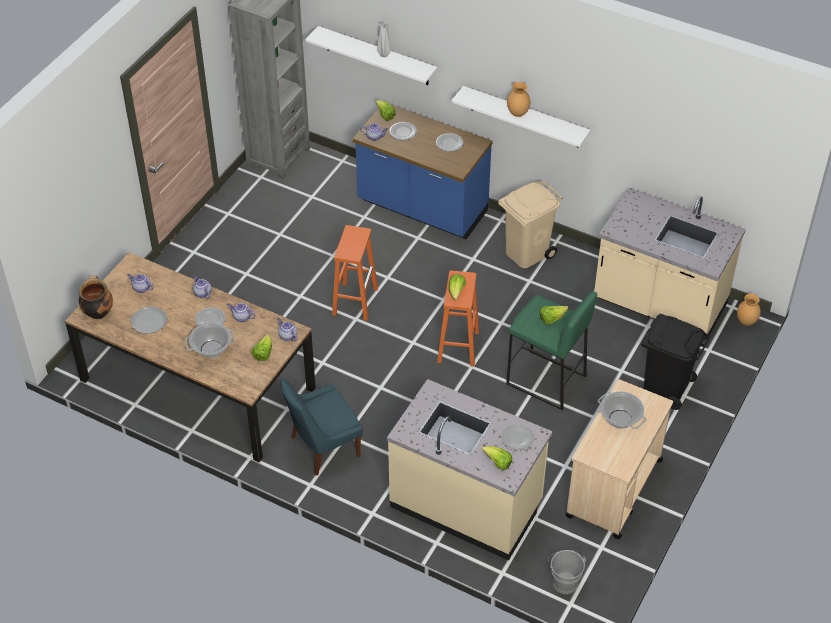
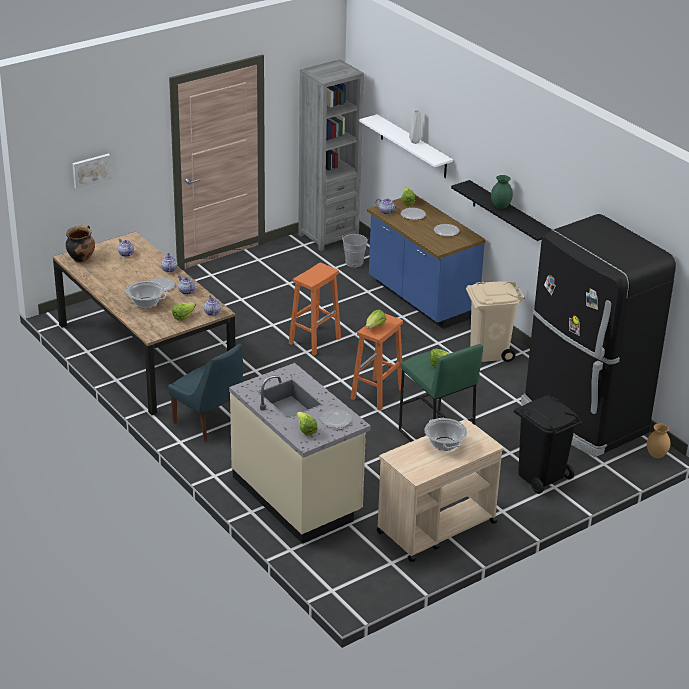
camera: 25 degrees right, 15 degrees down
(69, 209) = (91, 170): none -> picture
(149, 321) = (114, 274): plate -> none
(322, 448) = (209, 422): blue chair -> blue chair turned 135 degrees counterclockwise
(518, 114) = (500, 207): brown vase -> green vase
(525, 117) = (510, 216): white shelf -> black shelf
(564, 581) = (339, 573): grey bucket -> grey bucket (354, 261)
(659, 304) = (582, 419): beige counter -> black fridge

